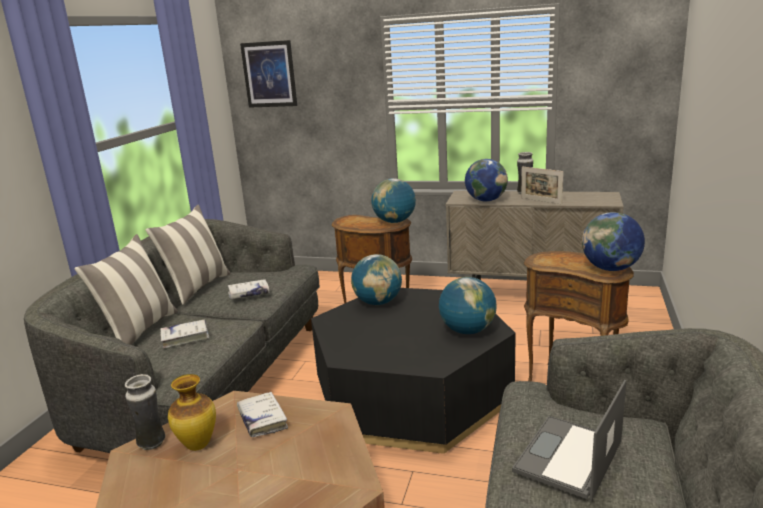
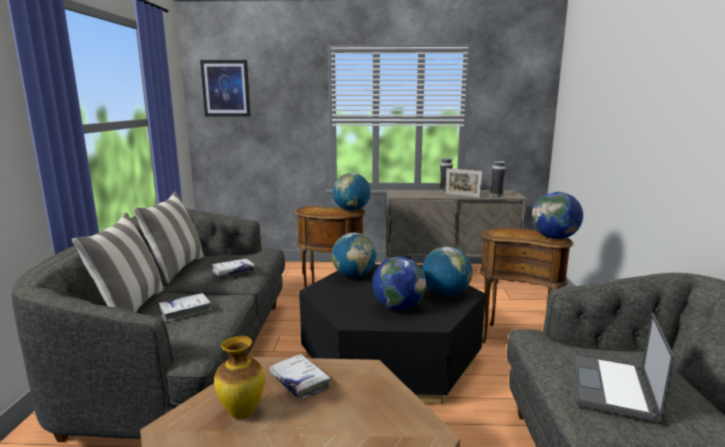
camera: 15 degrees left, 5 degrees down
(152, 443) = (188, 417): vase -> vase (496, 195)
(486, 200) = (419, 195): globe -> globe (398, 307)

